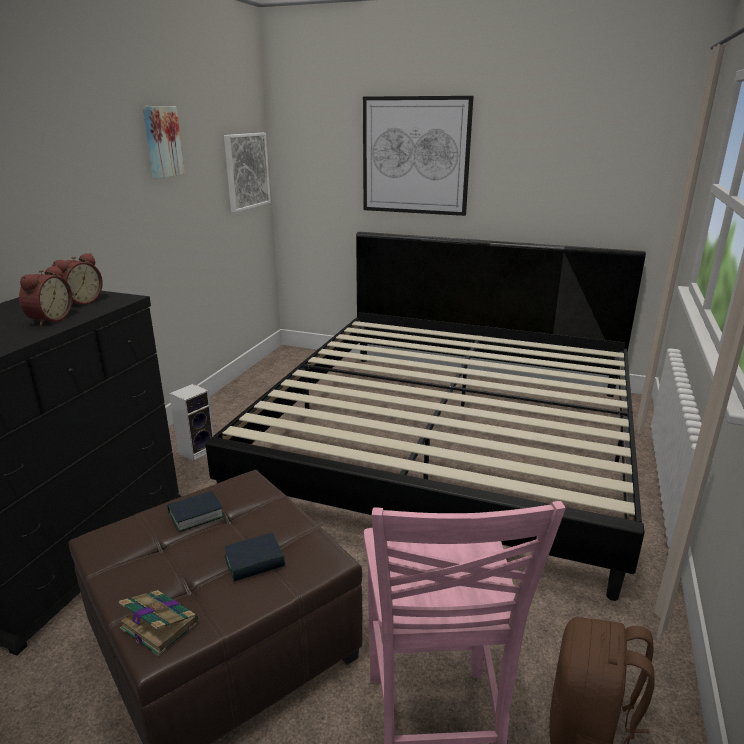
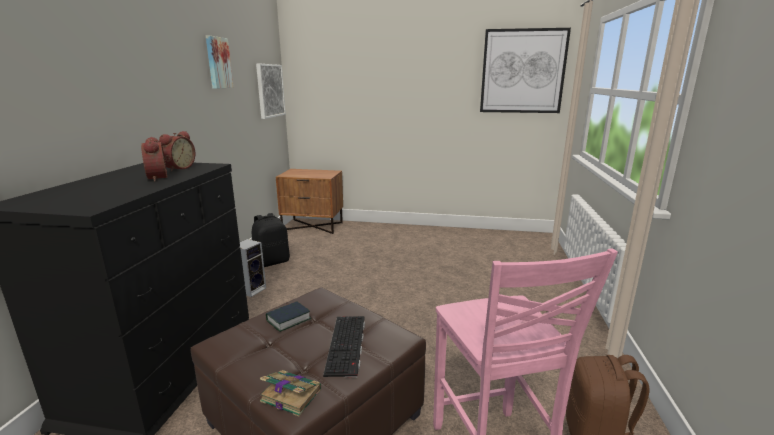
camera: 10 degrees left, 5 degrees down
(49, 319) = (160, 178): alarm clock -> alarm clock turned 150 degrees clockwise
(234, 411) = (272, 262): none -> black backpack
(255, 562) = (347, 345): book -> keyboard
(303, 360) = (313, 226): none -> brown nightstand
(415, 156) = (389, 79): picture -> picture (522, 71)
(449, 440) = (433, 268): bed -> none

